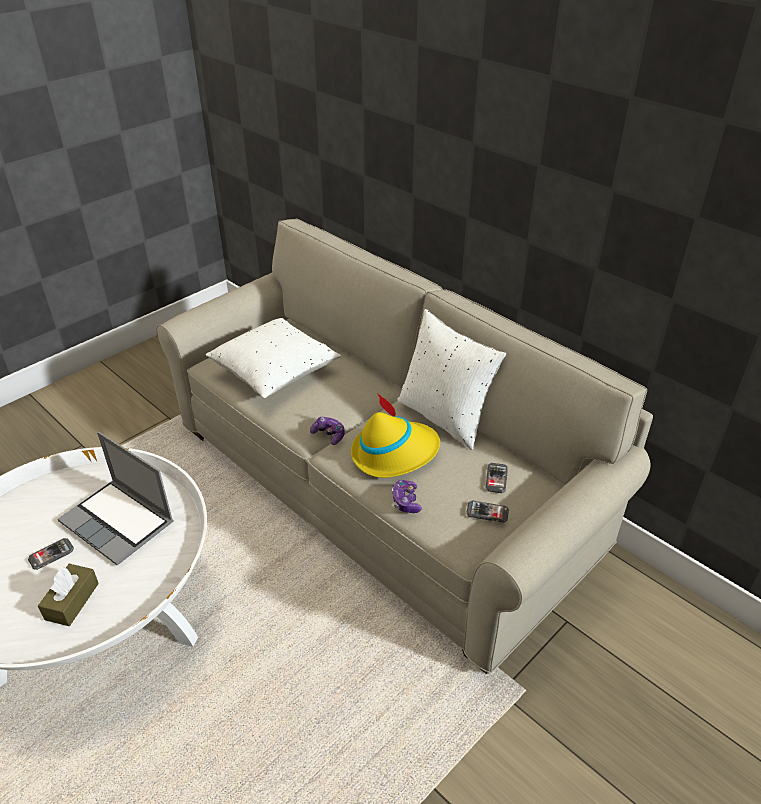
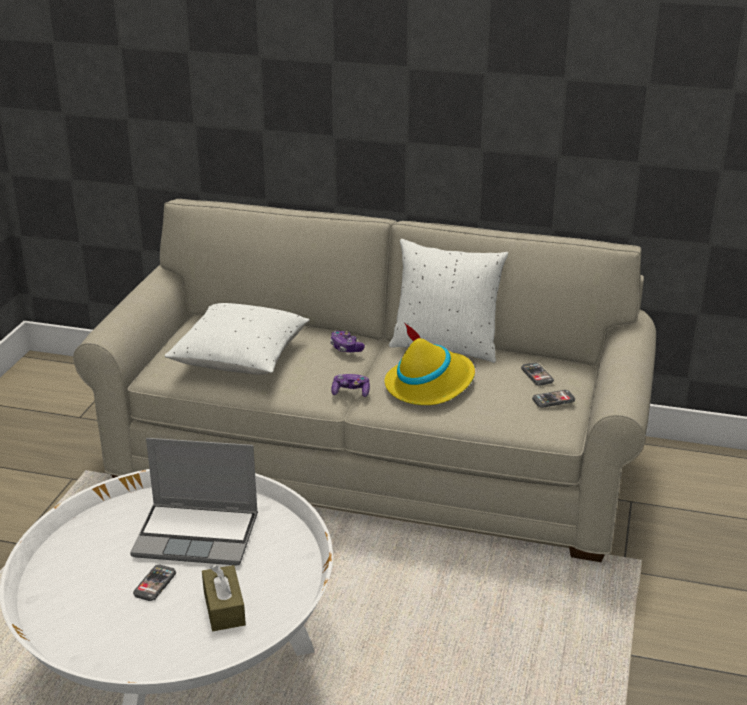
camera: 30 degrees left, 10 degrees down
(406, 501) = (478, 415): game controller -> game controller (346, 348)

